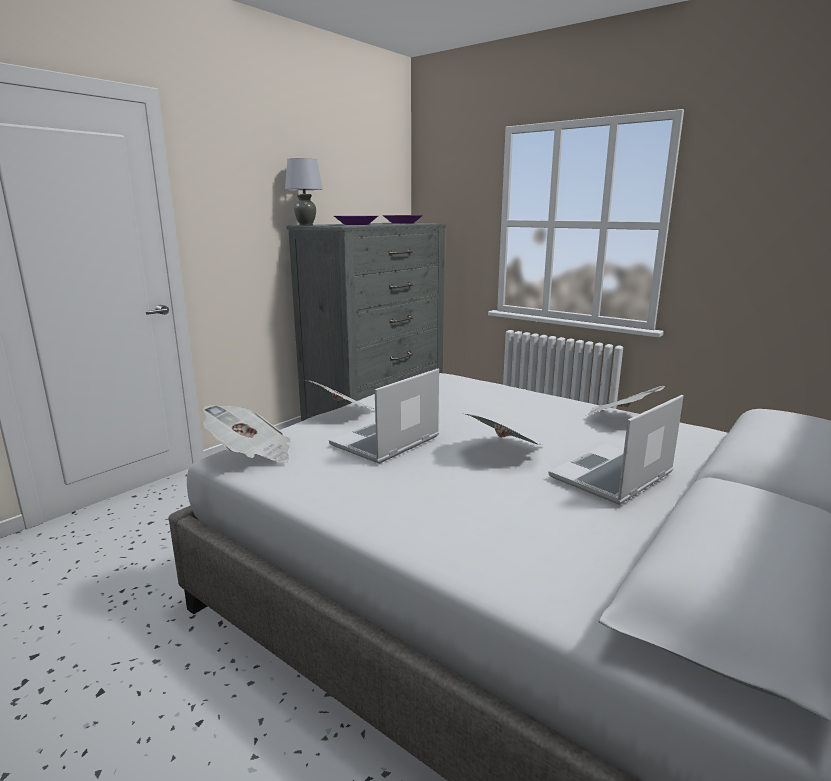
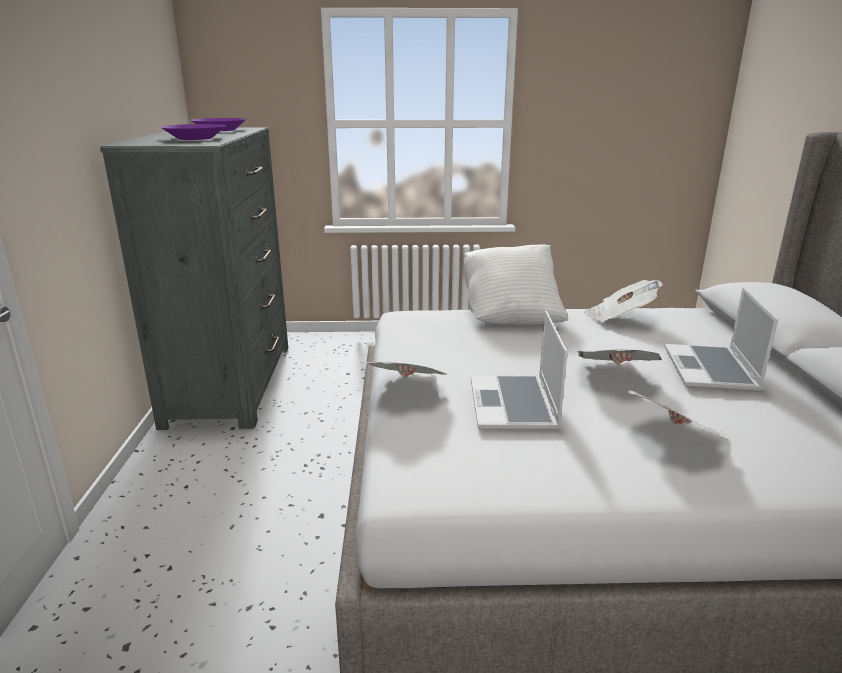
camera: 40 degrees left, 5 degrees up
(252, 454) = (428, 476): newspaper -> newspaper (677, 439)
(305, 225) = (129, 143): grey table lamp -> none
(520, 394) = (511, 316): none -> white pillow

